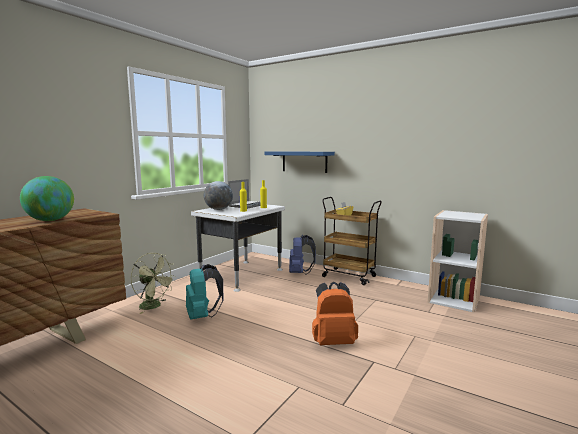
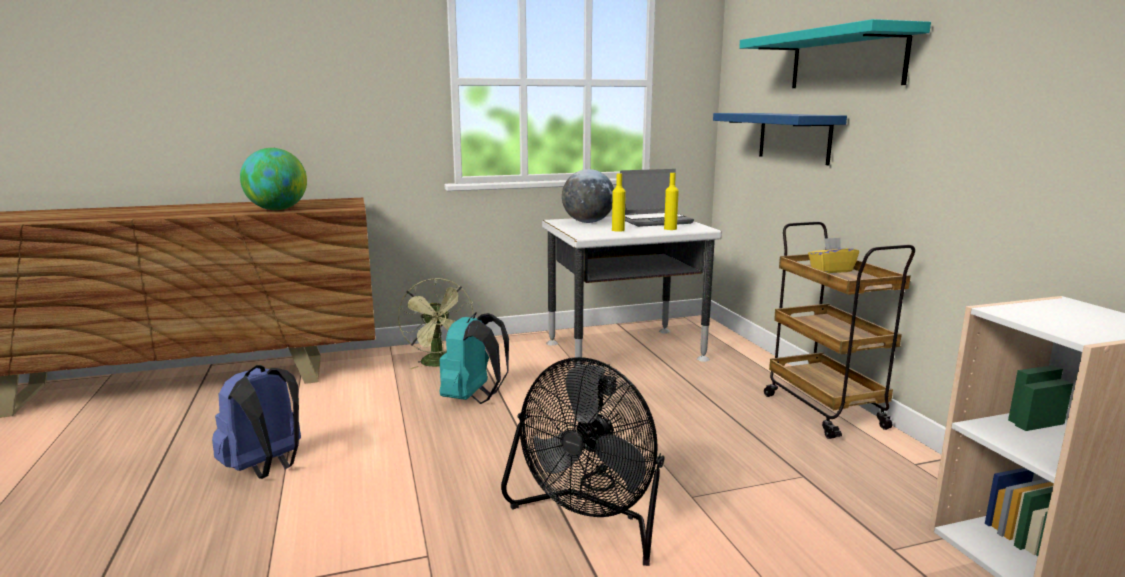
camera: 40 degrees right, 5 degrees up
(300, 273) = (731, 375): blue backpack -> blue backpack (266, 468)
(331, 128) = (846, 60): none -> turquoise shelf
(333, 342) = (588, 516): orange backpack -> black fan

